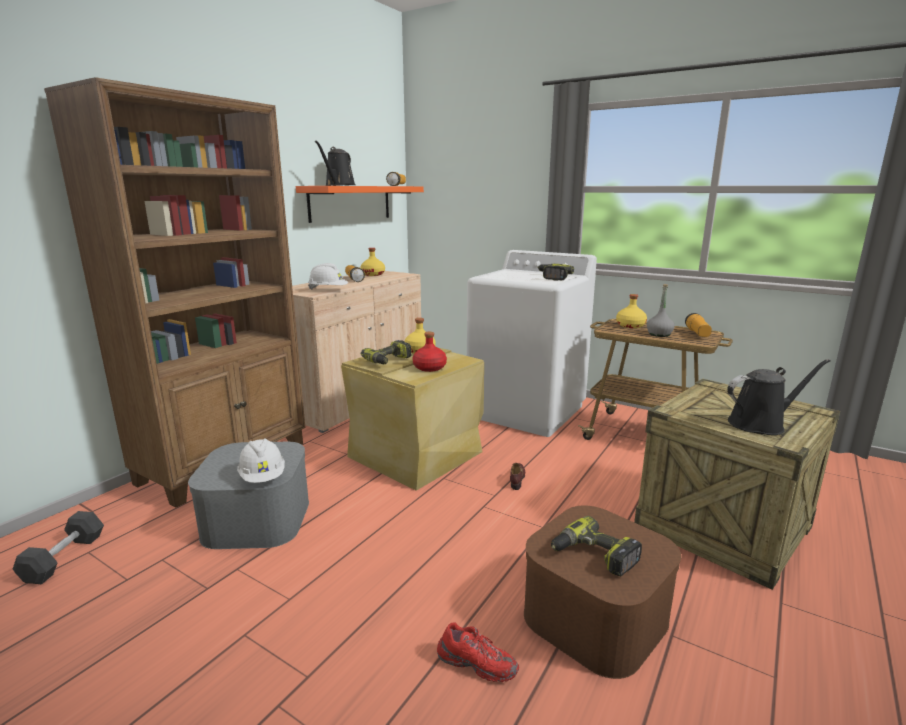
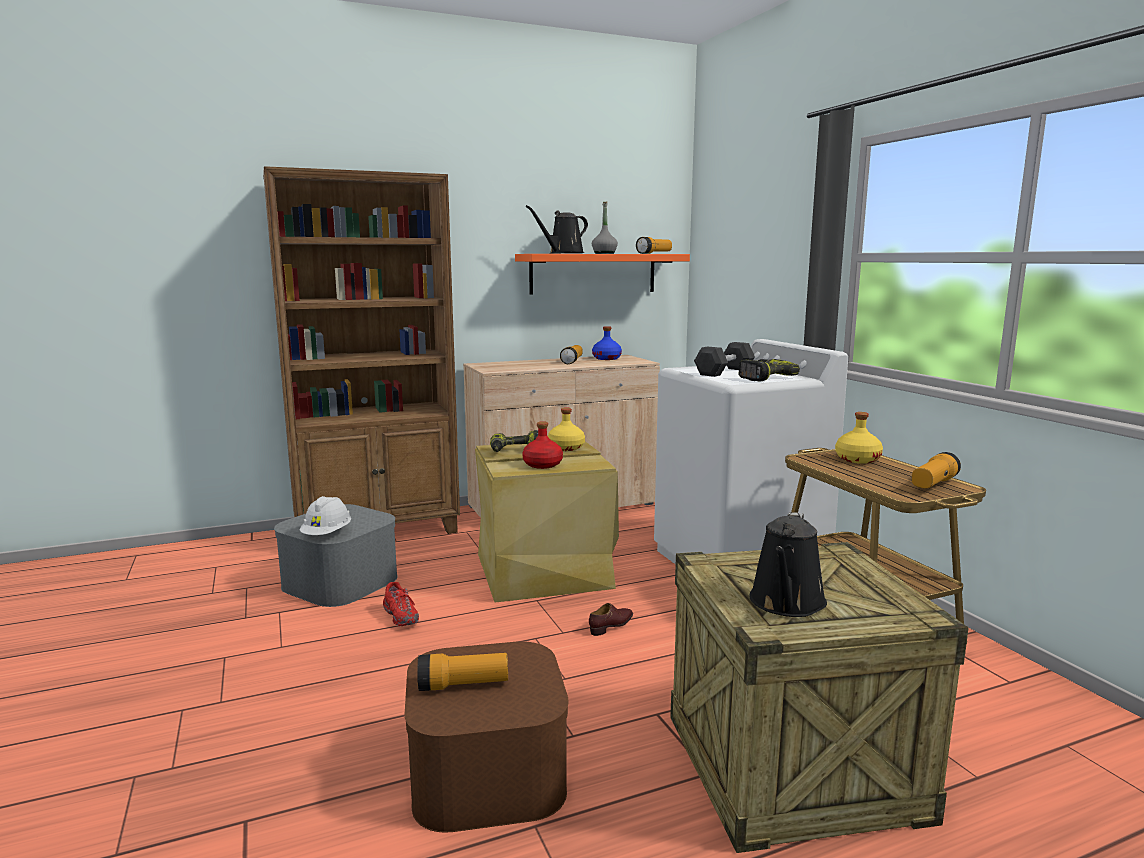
camera: 35 degrees right, 5 degrees down
(64, 558) = (199, 566): black dumbbell -> black dumbbell (724, 372)
(328, 290) = (514, 369): white hard hat -> none
(373, 274) = (607, 358): yellow bottle -> blue bottle
(477, 665) = (333, 754): red shoe -> red shoe (401, 617)
(593, 556) = (463, 685): power drill -> flashlight
(659, 334) = (870, 475): grey bottle -> grey bottle (604, 253)
(760, 424) = (786, 603): black watering can -> black watering can turned 90 degrees clockwise

